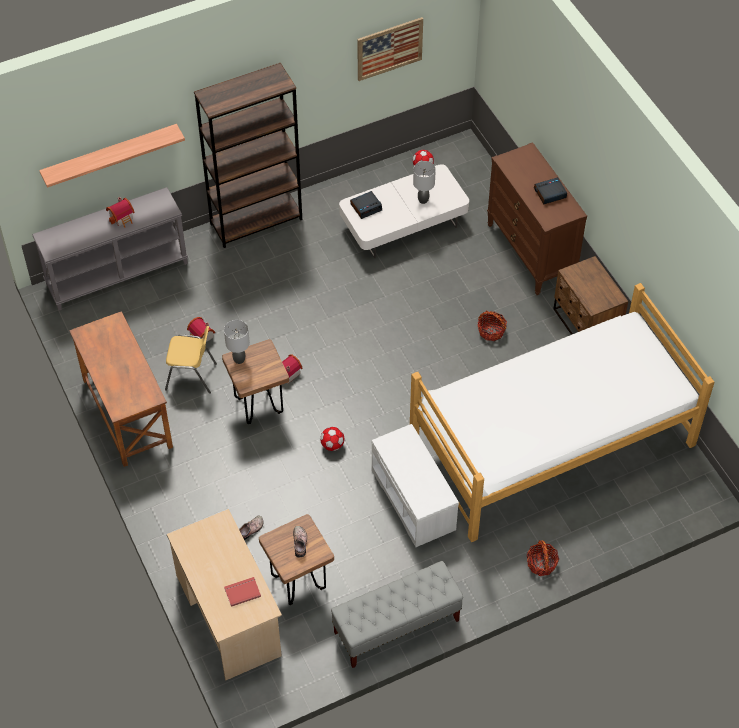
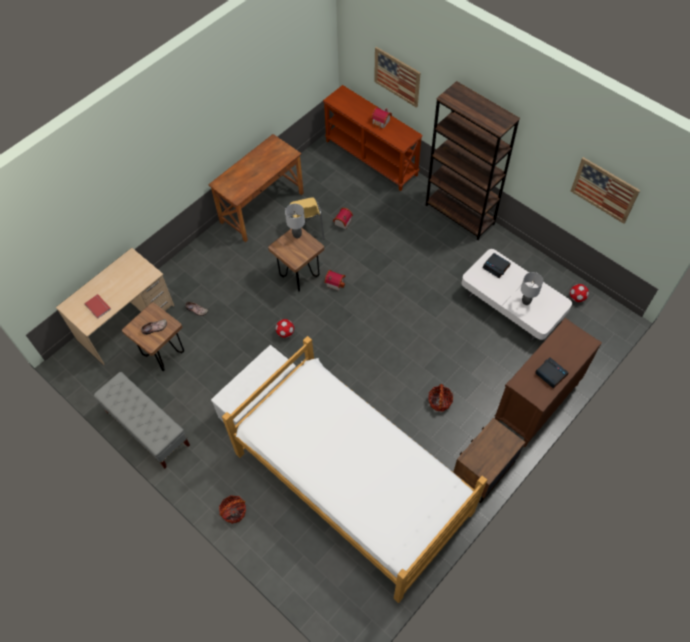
camera: 70 degrees right, 5 degrees up
(110, 155) = (397, 76): shelf -> picture
(117, 273) = (372, 157): grey console table -> brown console table

